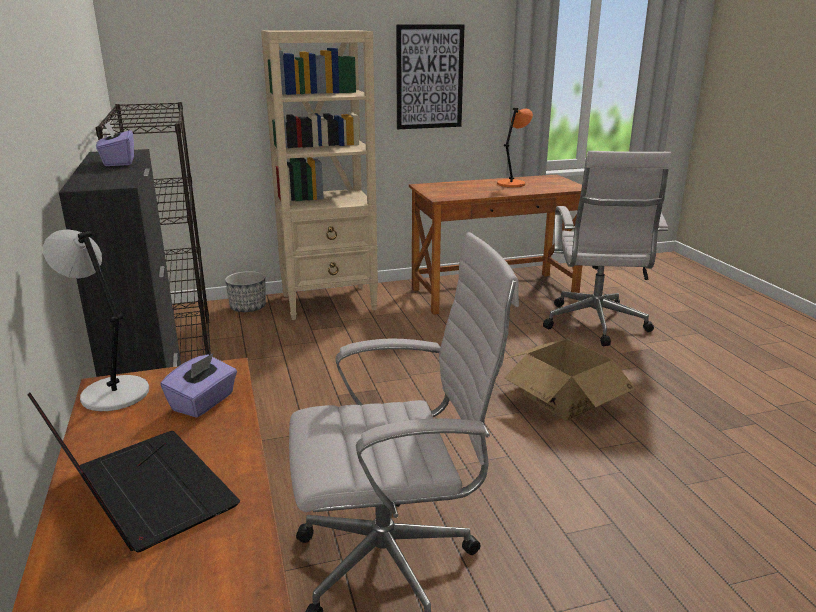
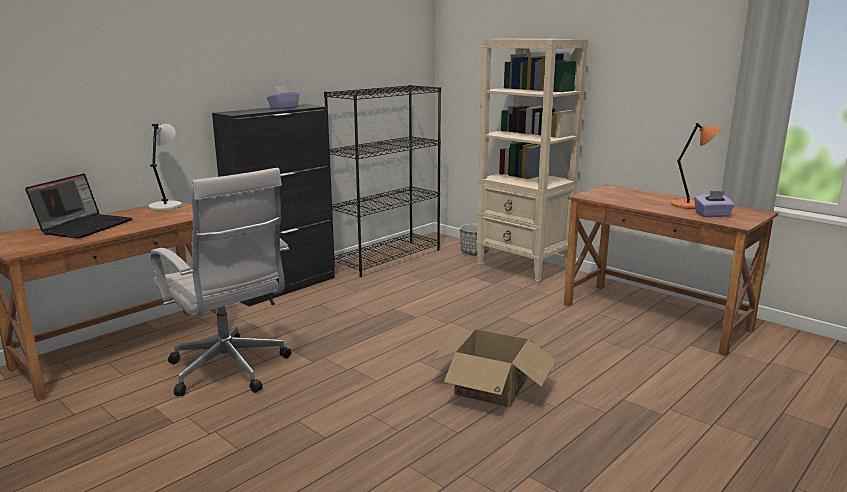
camera: 60 degrees right, 5 degrees down
(203, 402) = (165, 218): purple tissue box -> purple tissue box (712, 215)
(429, 77) = (655, 86): picture -> none
(595, 325) = (667, 376): white office chair -> none

